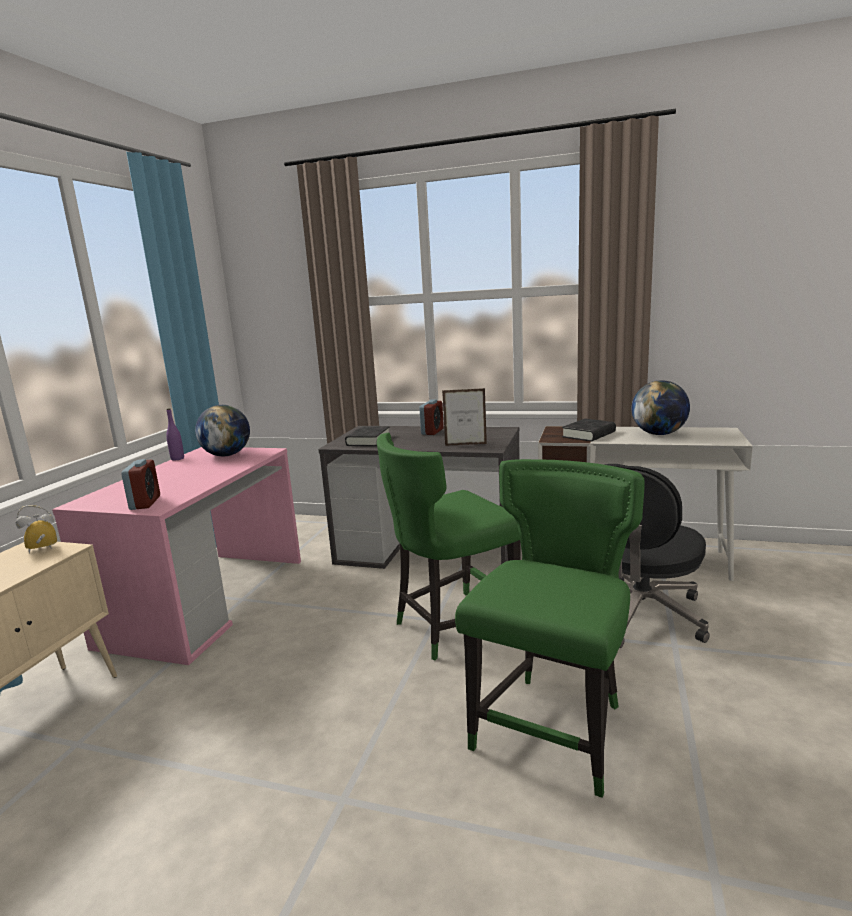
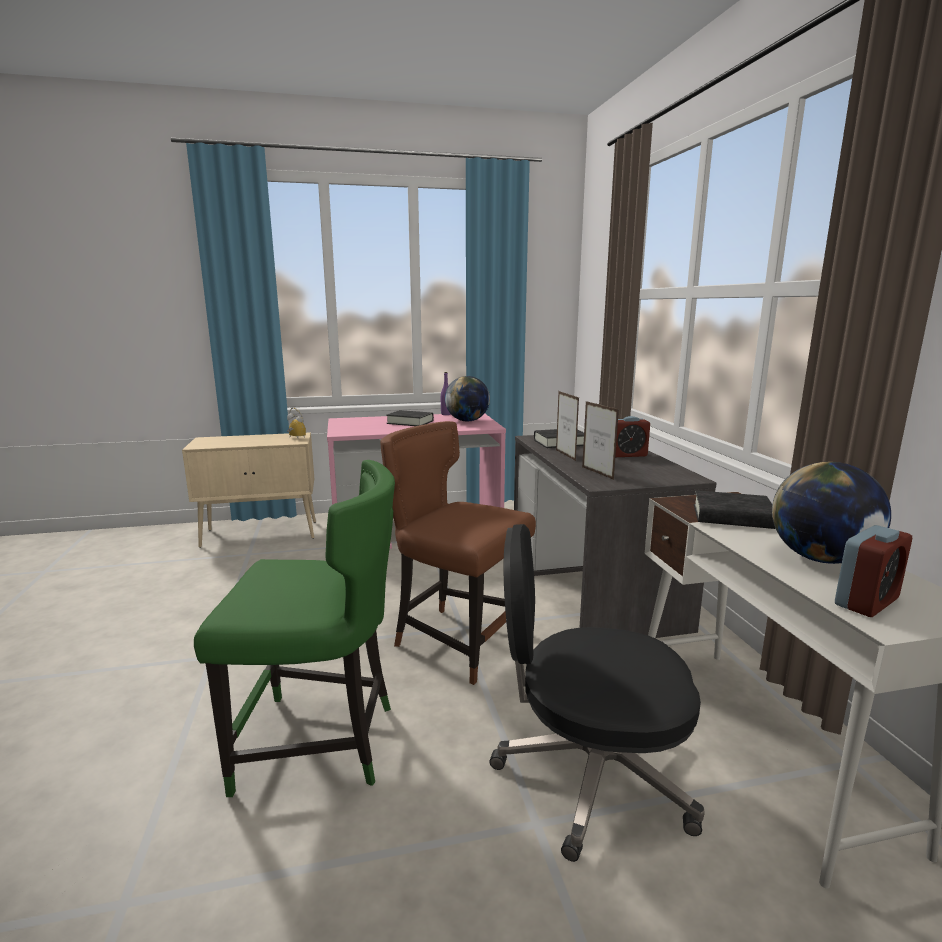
camera: 60 degrees right, 0 degrees up
(145, 503) = (348, 429): alarm clock -> alarm clock (866, 602)
(179, 475) = (410, 422): none -> black book
(407, 444) = (565, 455): none -> picture frame
(452, 626) = (457, 640): green chair -> brown chair

